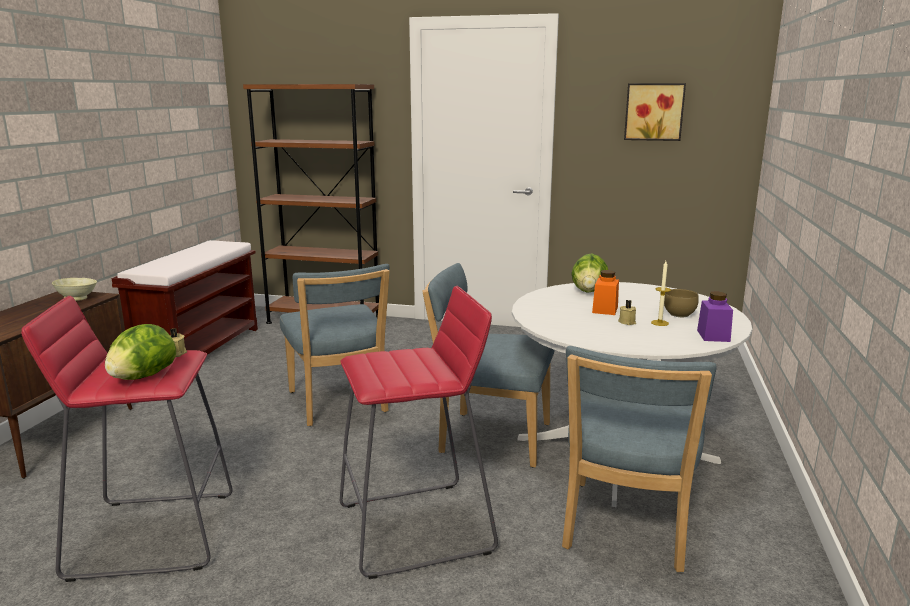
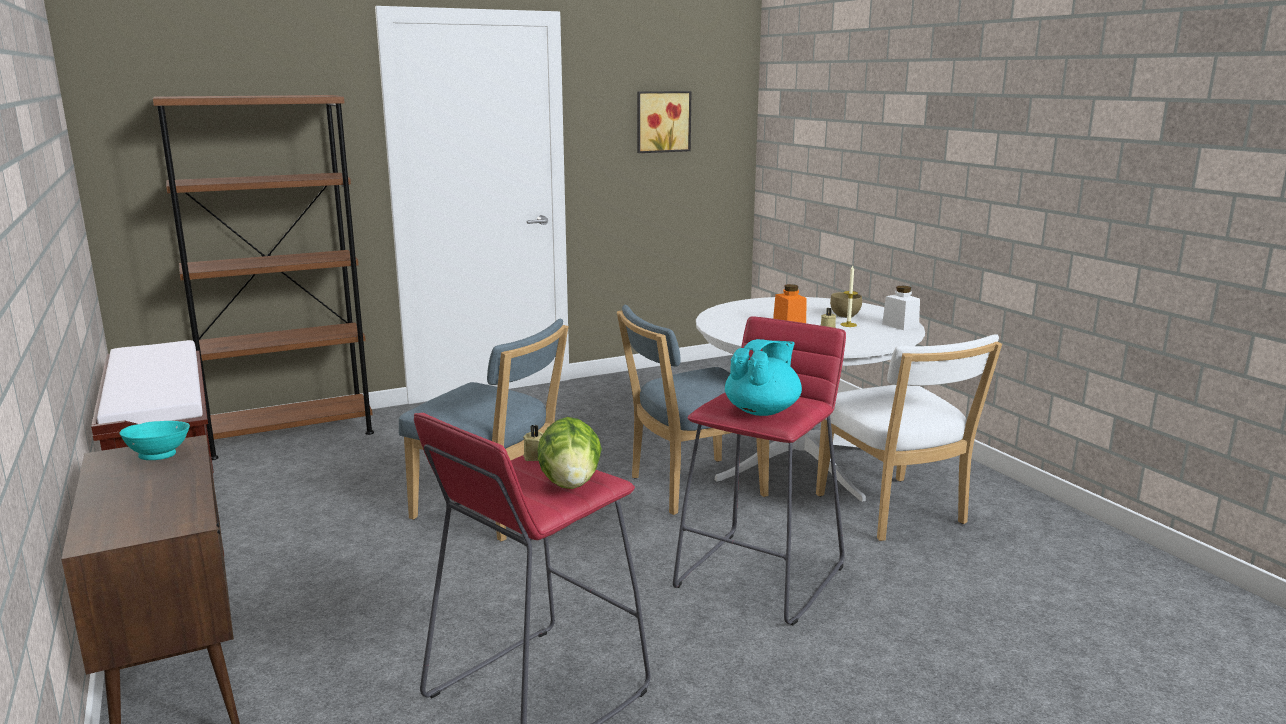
camera: 40 degrees left, 0 degrees up
(77, 299) = (160, 455): beige bowl -> turquoise bowl
(385, 371) = (762, 411): none -> turquoise teapot
(589, 291) = (739, 312): lettuce -> none
(625, 529) = (894, 512): blue chair -> white chair
(713, 336) = (900, 325): purple jar -> white jar

